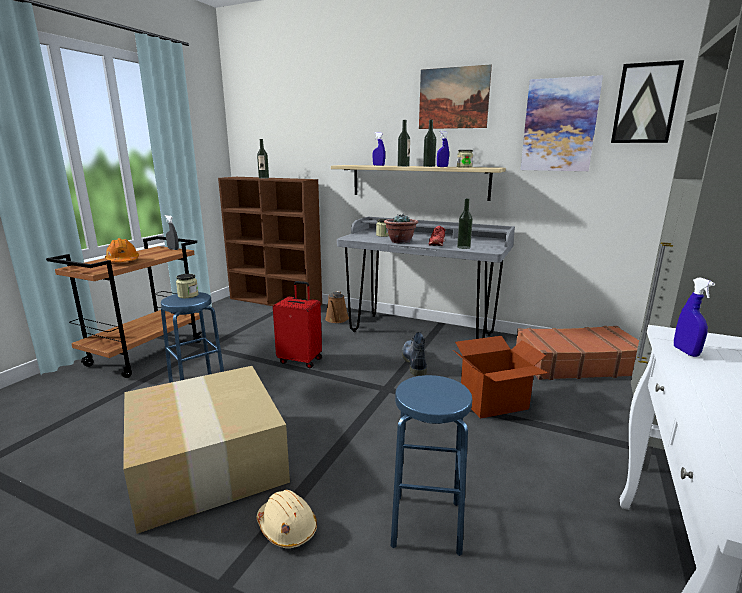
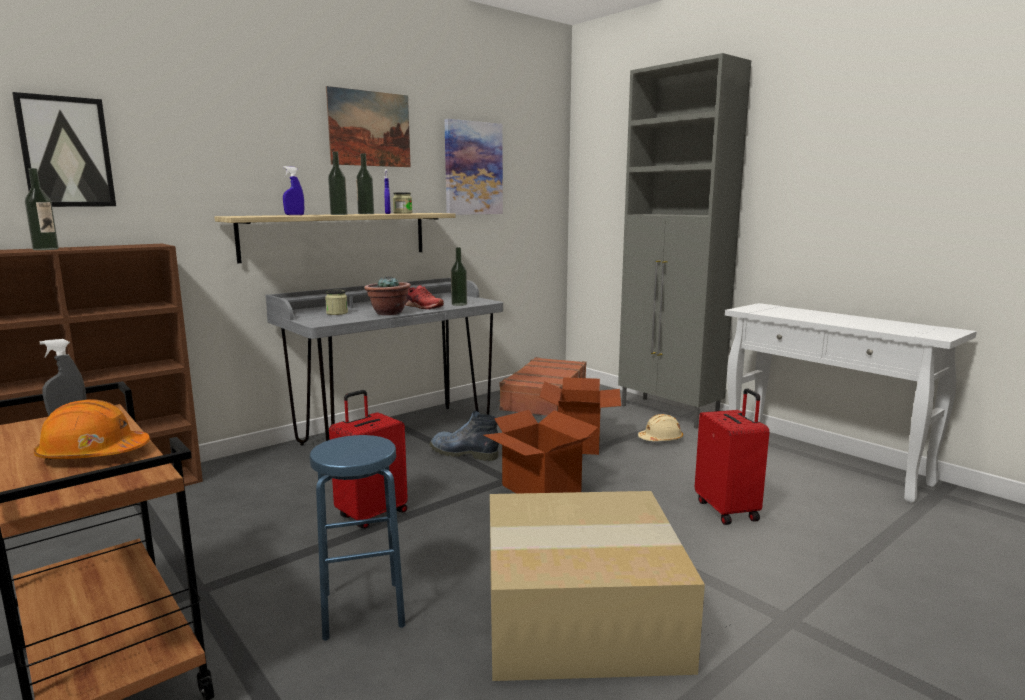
camera: 65 degrees left, 5 degrees down
(188, 295) = (338, 447): jar -> none
(287, 527) = (715, 573): beige hard hat -> beige hard hat (660, 439)
(336, 319) = (271, 468): brown watering can -> none
(379, 406) = (540, 490): none -> cardboard box
(426, 524) = (728, 510): blue stool -> red suitcase
(645, 103) = (528, 153): picture -> picture (66, 152)
(685, 352) = (772, 313): blue spray bottle -> none

